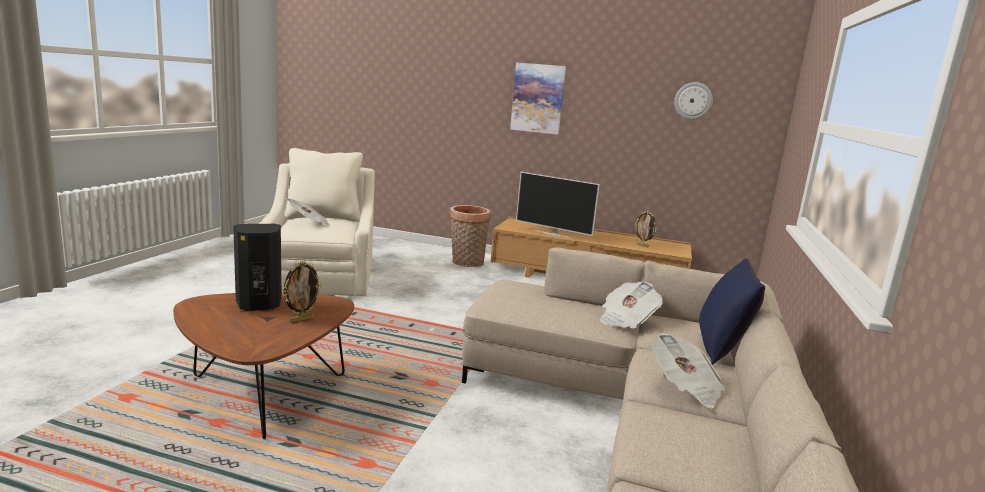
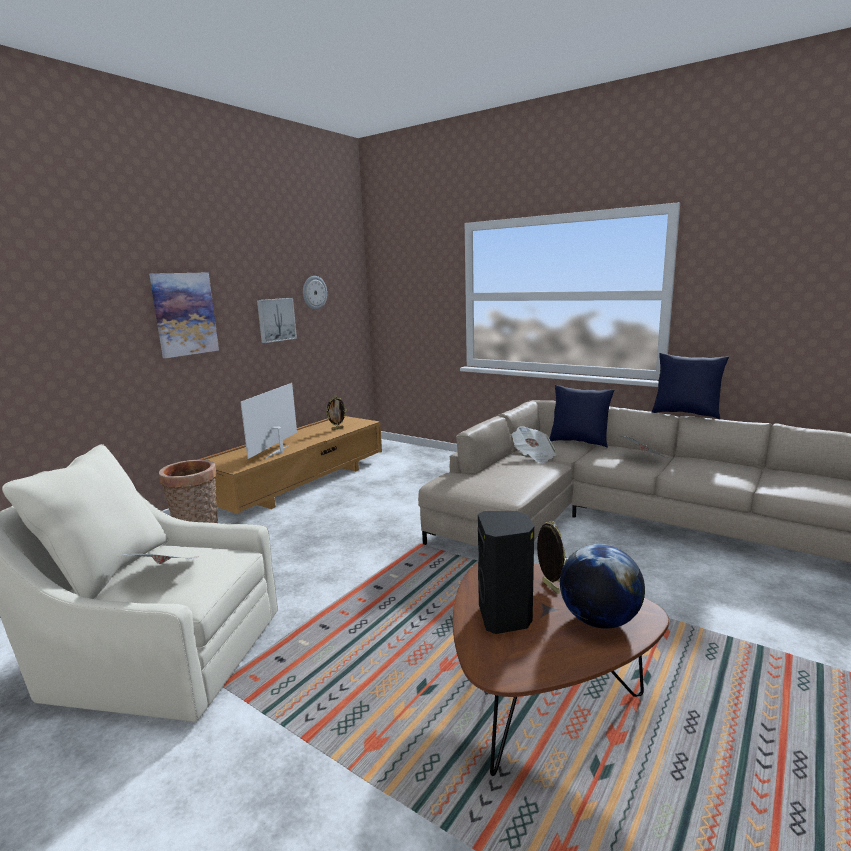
camera: 70 degrees left, 0 degrees up
(246, 334) = (599, 620): none -> globe
(553, 234) = (278, 452): television -> television turned 150 degrees clockwise
(631, 120) = (275, 319): none -> picture
(808, 371) = (685, 414): none -> blue pillow

